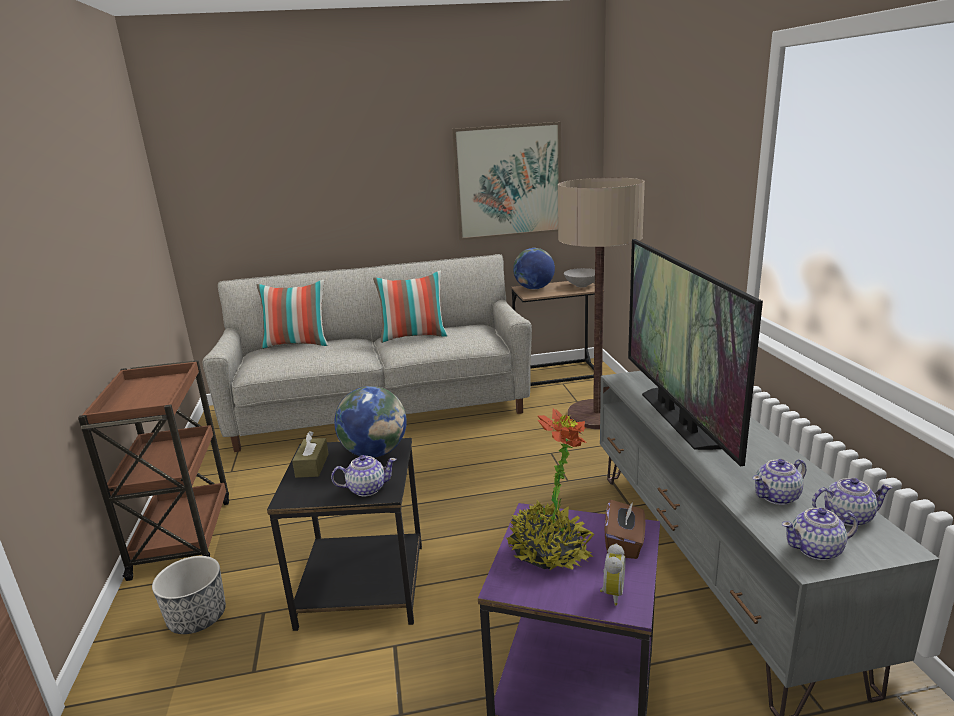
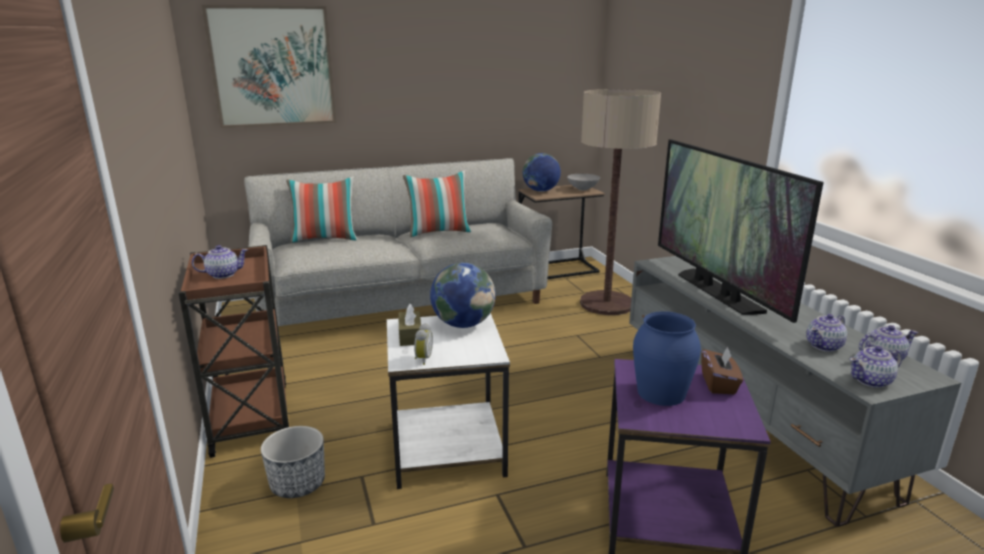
camera: 10 degrees left, 0 degrees up
(360, 584) = (445, 448): black side table -> white side table
(366, 489) = (473, 352): teapot -> teapot (222, 274)
(508, 181) = (520, 91): picture -> picture (272, 67)
(549, 551) = (660, 392): potted plant -> blue vase
(611, 593) = (726, 419): alarm clock -> alarm clock (422, 359)

